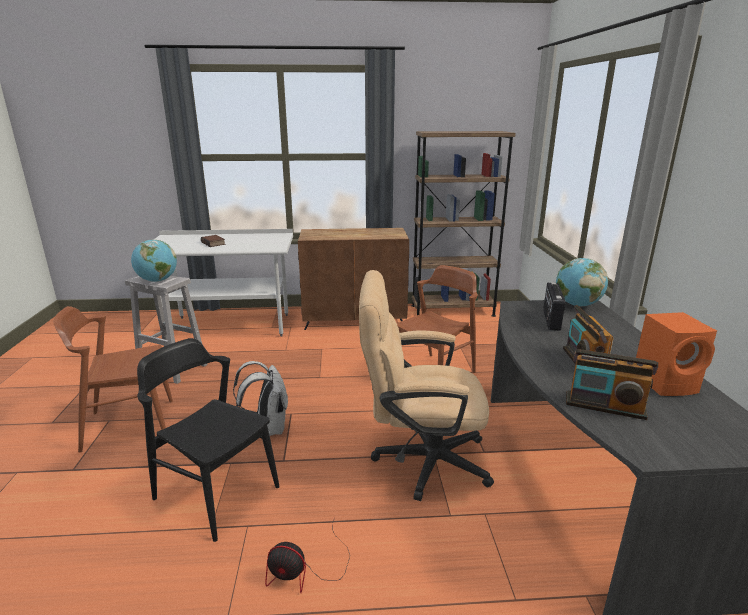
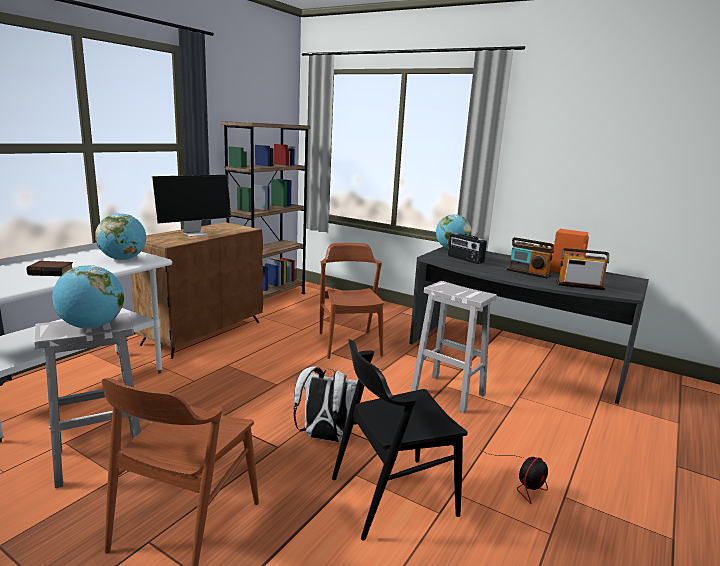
camera: 55 degrees left, 5 degrees down
(264, 243) = (123, 259): none -> globe
(349, 233) = (195, 233): none -> monitor
(420, 460) = (447, 393): beige office chair -> white stool
(605, 406) = (579, 285): radio -> radio turned 135 degrees counterclockwise

